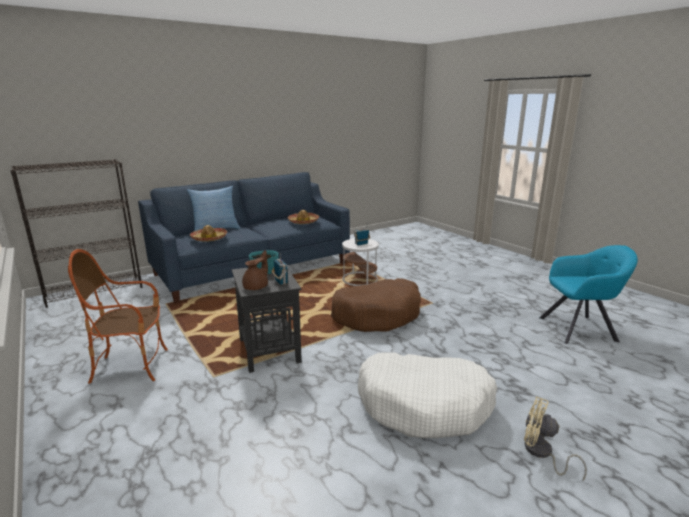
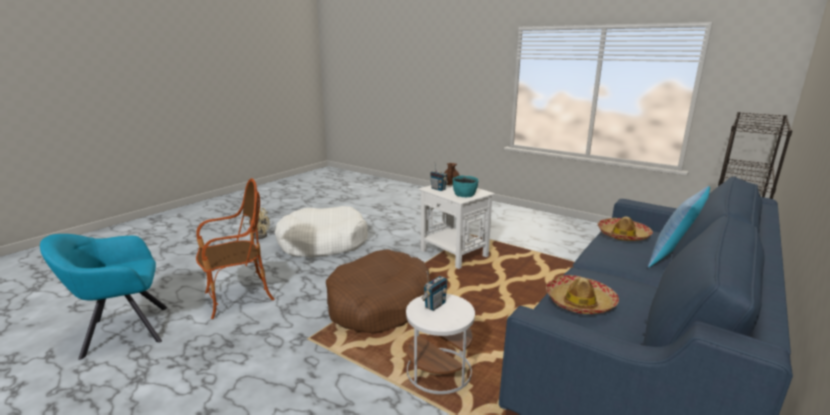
camera: 160 degrees right, 0 degrees up
(131, 366) = (530, 231): armchair -> armchair (238, 298)
(269, 350) = (454, 254): black side table -> white side table

